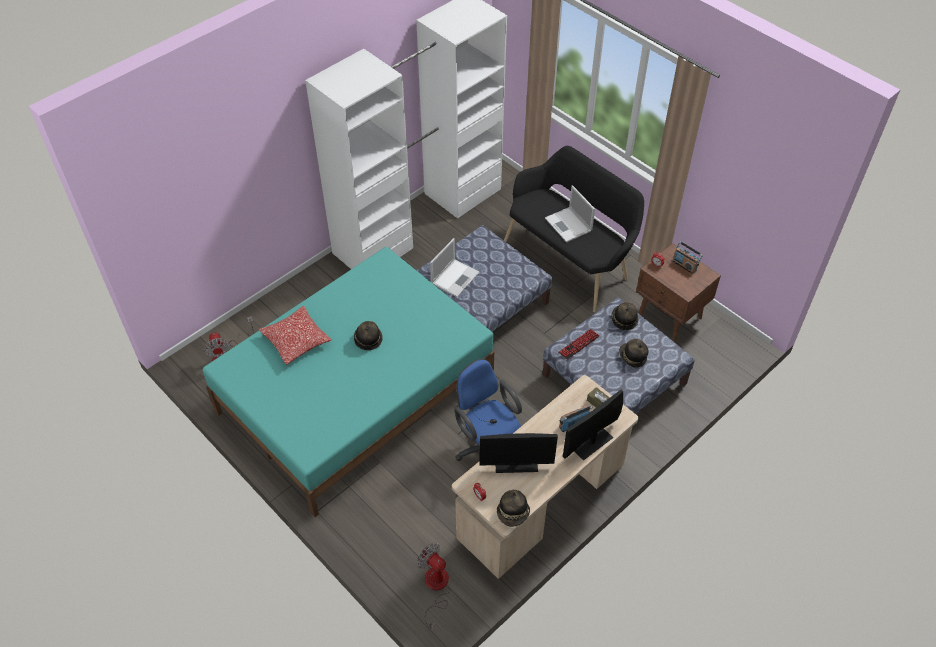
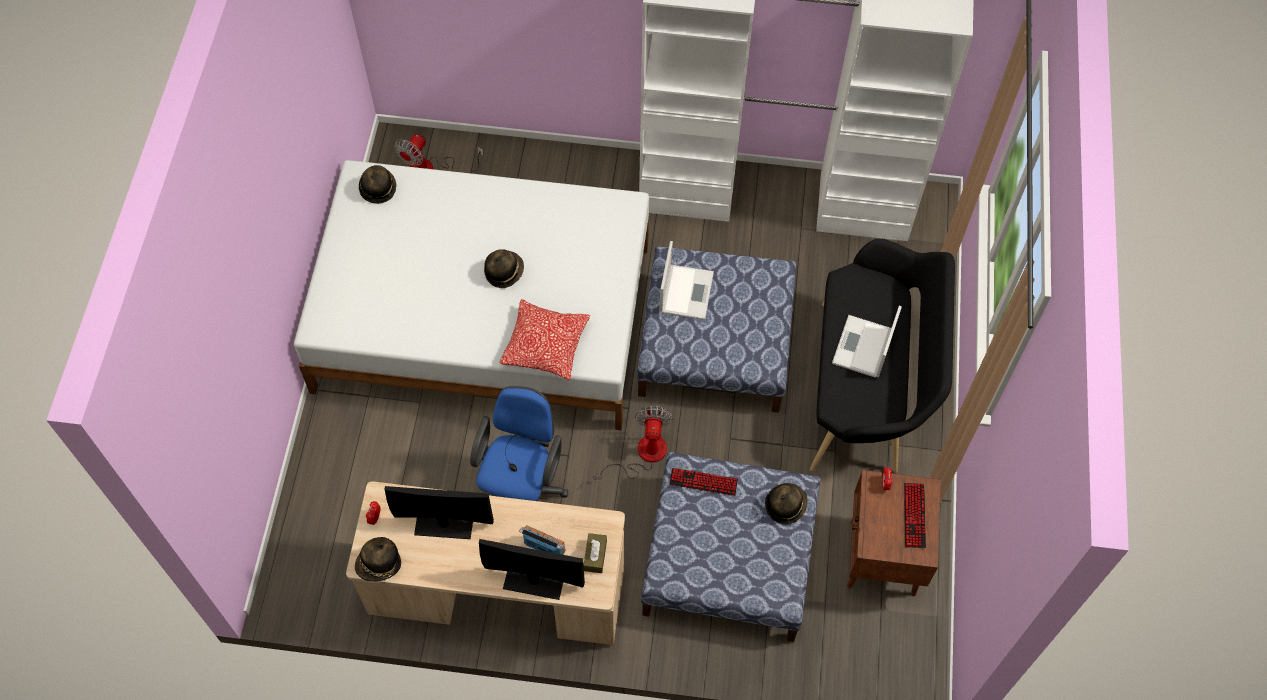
camera: 50 degrees right, 10 degrees up
(296, 340) = (445, 210): pillow -> pillow (545, 345)
(355, 393) = (484, 316): turquoise bed -> white bed
(435, 588) = (315, 562): fan -> fan (642, 455)
(455, 277) = (686, 291): laptop -> laptop turned 75 degrees counterclockwise
(516, 464) = (444, 525): monitor -> monitor turned 135 degrees clockwise
(632, 357) = (735, 551): hat -> hat (378, 188)
(684, 265) = (914, 515): radio -> keyboard

